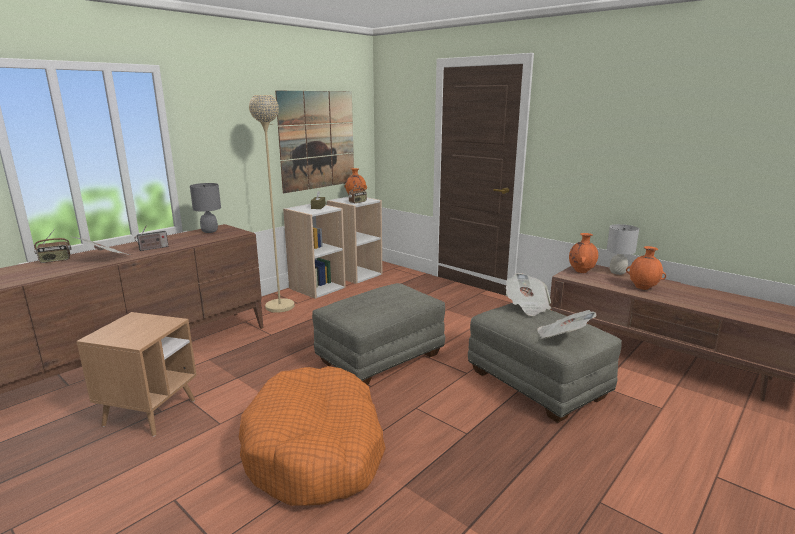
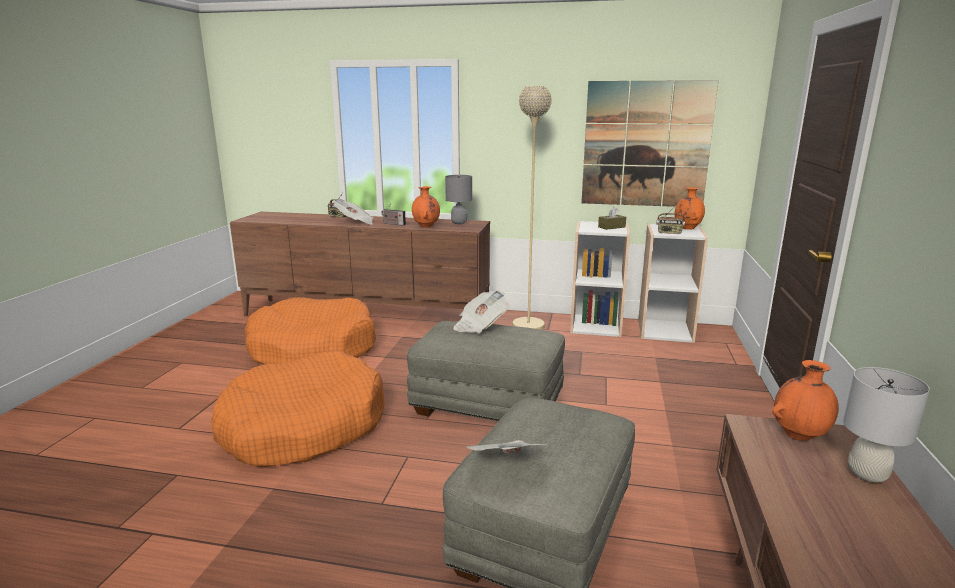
camera: 60 degrees right, 0 degrees up
(150, 413) = (313, 348): brown side table -> orange dog bed
(527, 306) = (585, 419): newspaper -> newspaper (480, 326)
(643, 288) = (826, 516): orange vase -> orange vase (426, 226)

